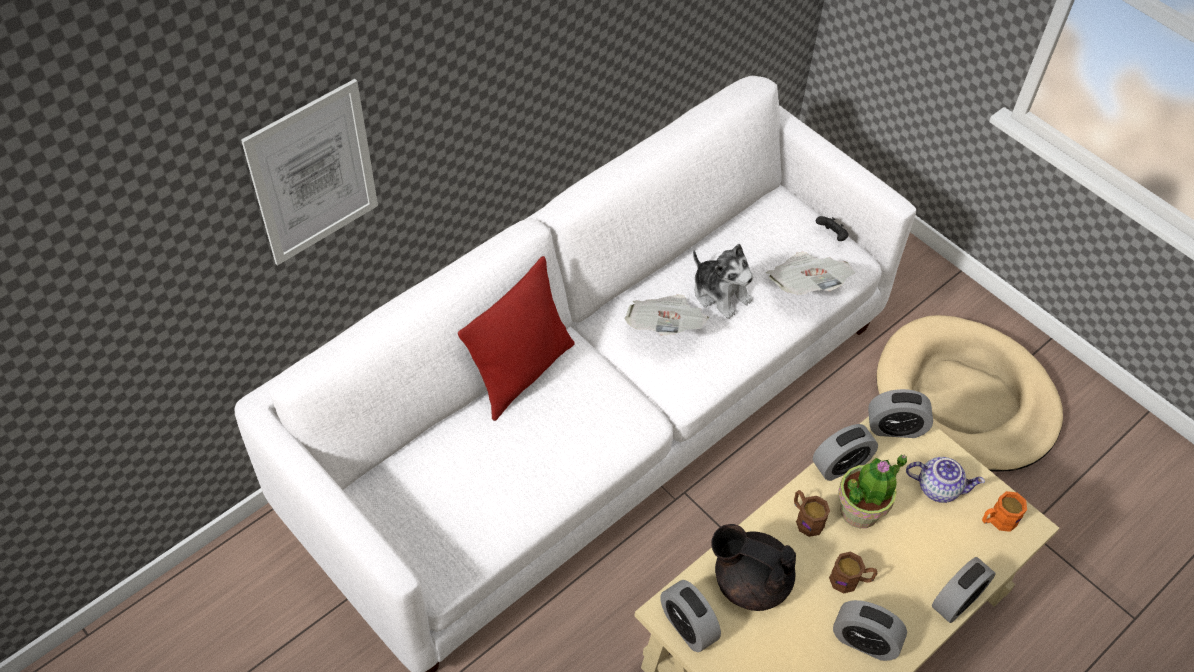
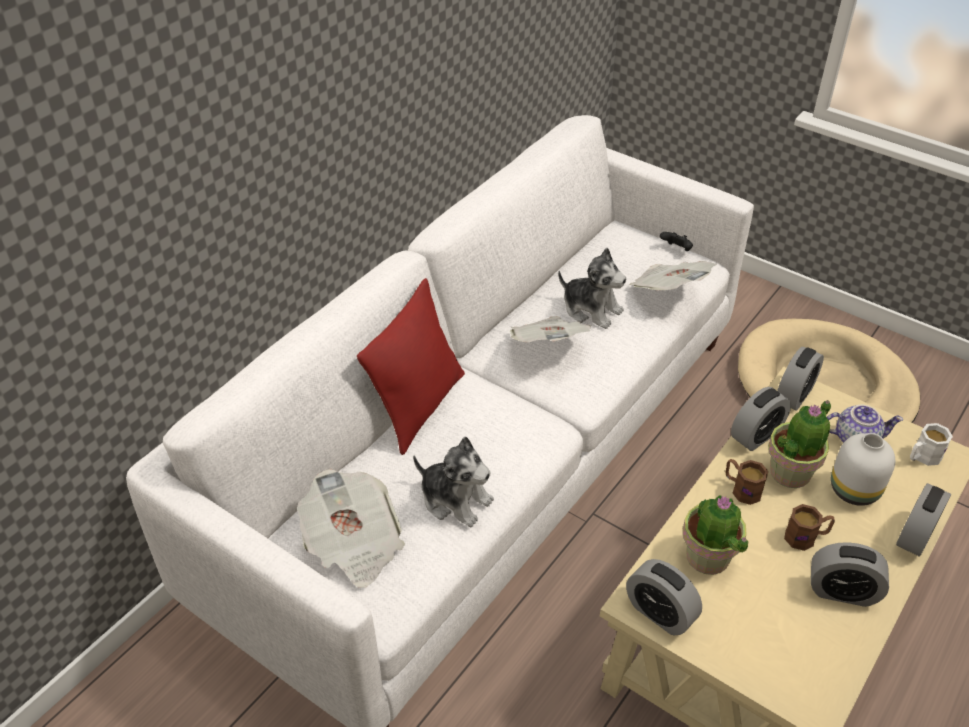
camera: 10 degrees left, 10 degrees down
(313, 174) = (186, 191): picture -> none
(428, 503) = (354, 544): none -> newspaper
(531, 477) = (455, 499): none -> plush toy
(749, 581) = (707, 557): black teapot -> potted plant
(895, 428) = (794, 395): alarm clock -> alarm clock turned 45 degrees counterclockwise
(917, 542) = (855, 490): none -> white vase
(997, 520) = (922, 457): orange mug -> white mug

